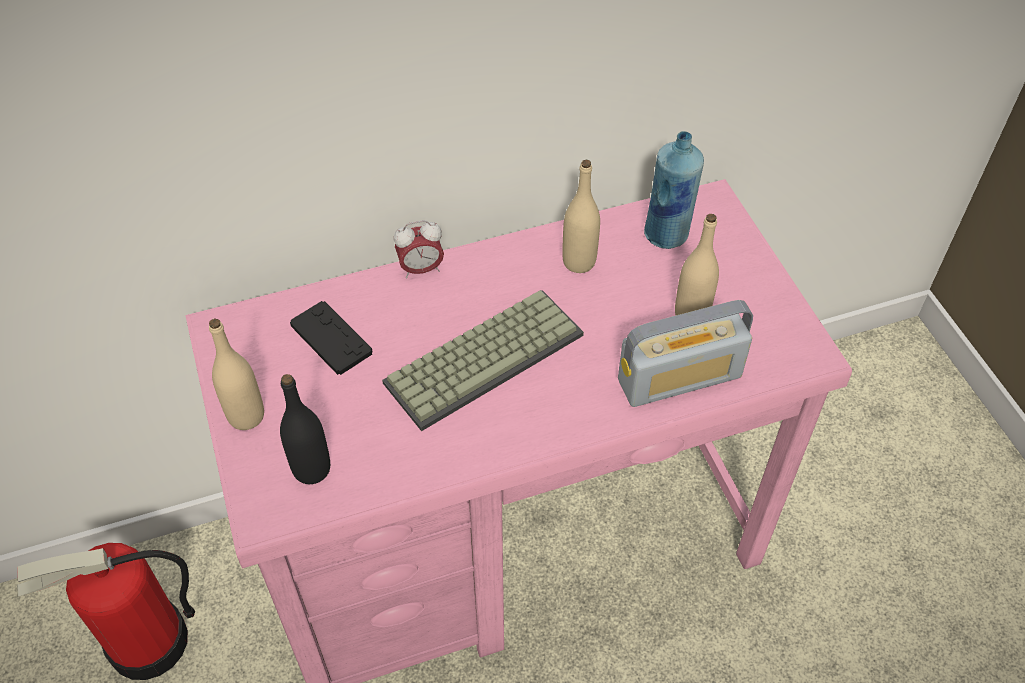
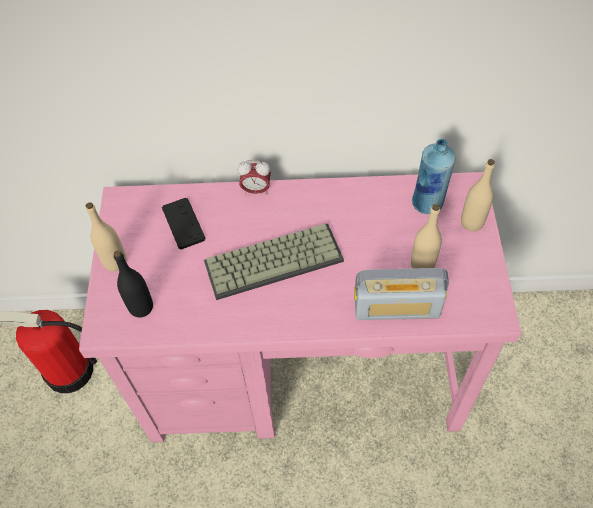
camera: 20 degrees right, 5 degrees up
(579, 262) = (360, 209): beige bottle -> beige bottle (472, 222)

